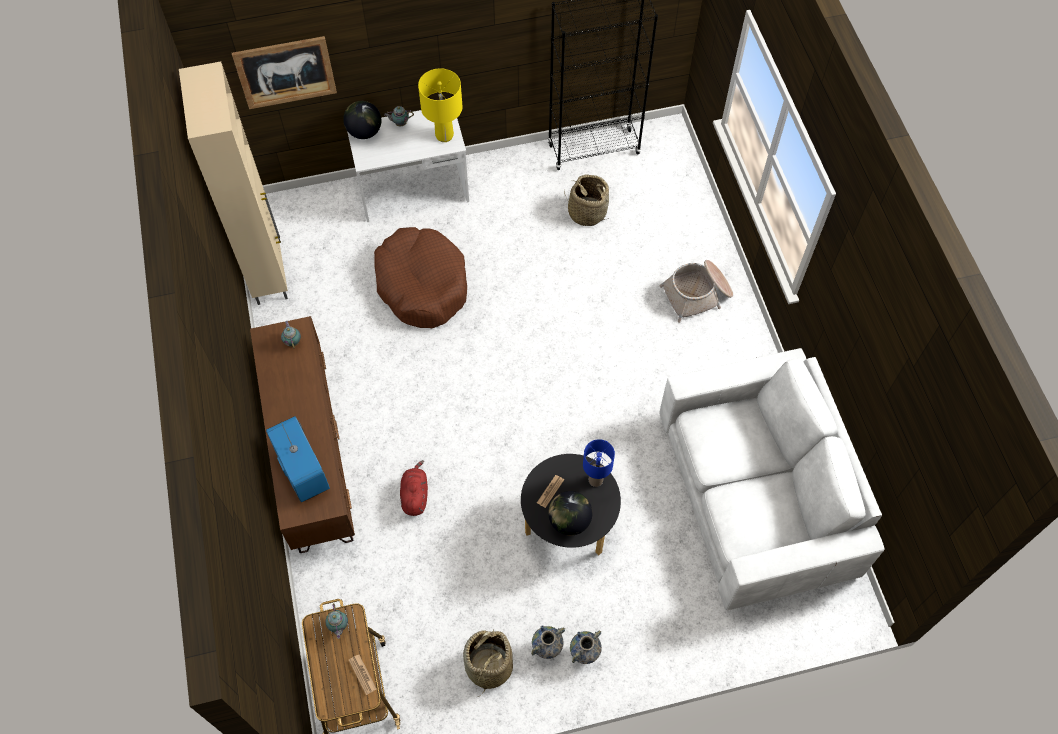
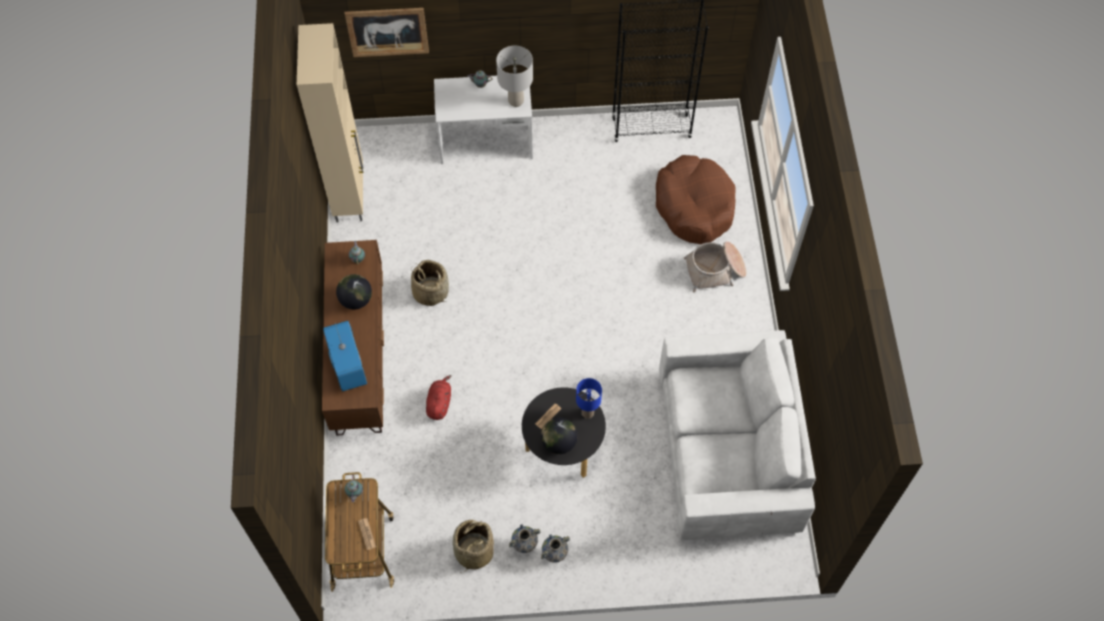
camera: 10 degrees right, 0 degrees up
(364, 132) = (448, 88): globe -> globe (356, 300)
(422, 284) = (478, 226): brown dog bed -> brown dog bed (694, 206)
(444, 135) = (516, 100): yellow table lamp -> grey table lamp
(587, 212) = (634, 183): basket -> basket (430, 292)

